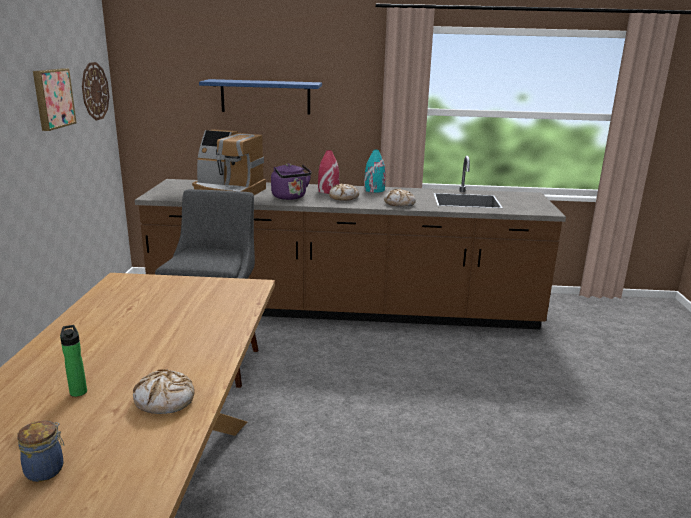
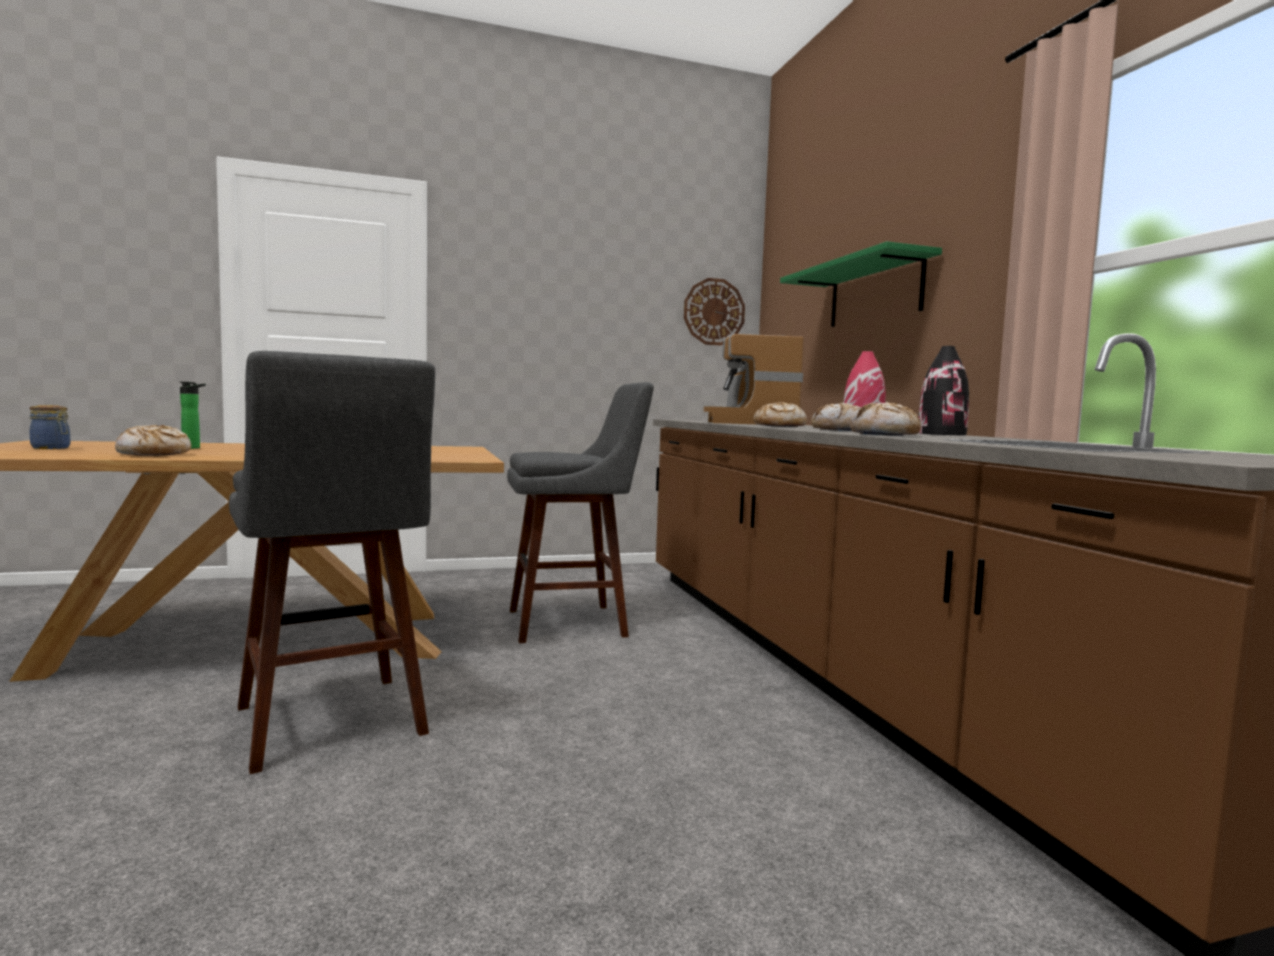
camera: 70 degrees right, 15 degrees down
(52, 98) = (622, 304): picture -> none
(265, 97) = (875, 293): blue shelf -> green shelf
(290, 197) = (779, 426): purple kettle -> bread
(333, 465) = (332, 725): none -> grey stool
(374, 190) = (942, 434): turquoise vase -> black vase

